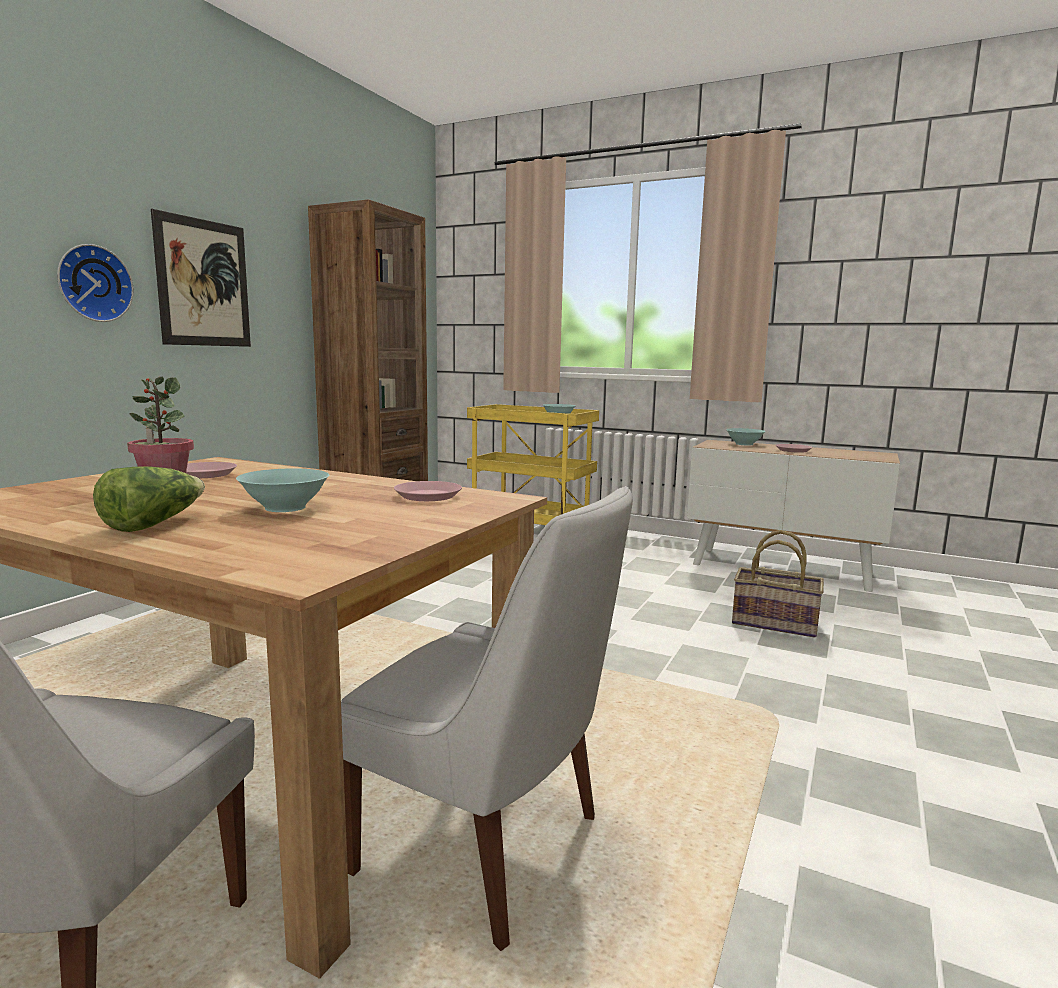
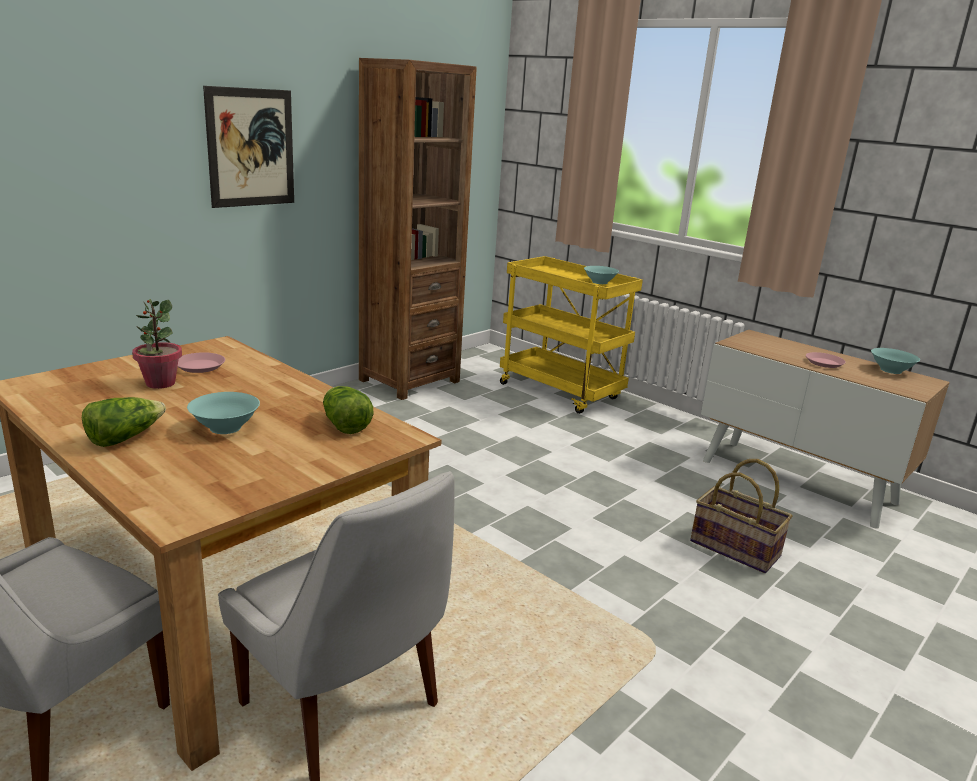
camera: 15 degrees right, 10 degrees up
(93, 283) = (152, 160): wall clock -> none
(428, 496) = (344, 425): pink plate -> lettuce
(744, 444) = (780, 343): turquoise bowl -> turquoise bowl (890, 370)

